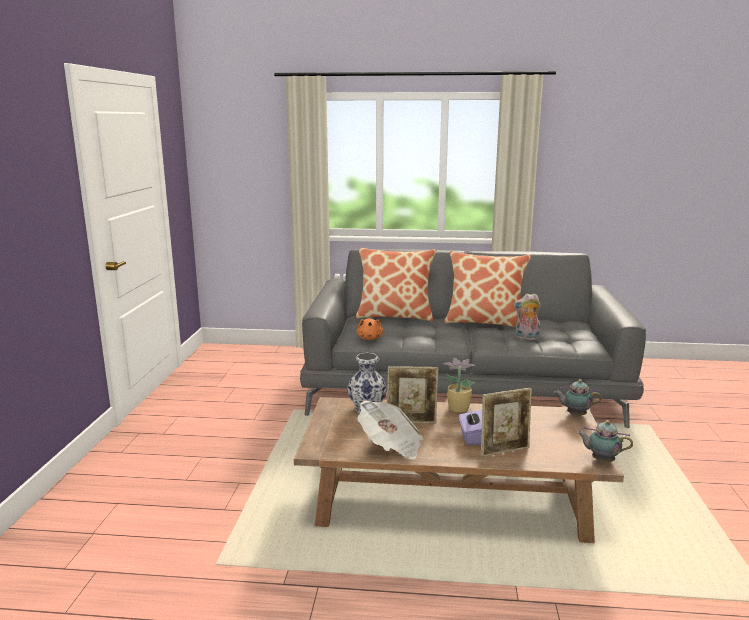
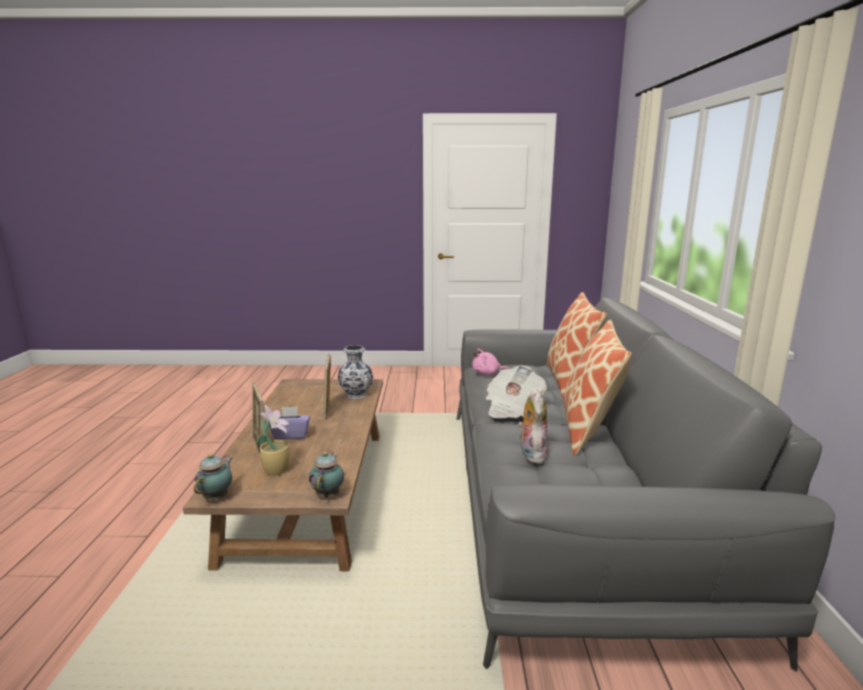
camera: 85 degrees right, 0 degrees up
(369, 338) = (487, 374): orange plush toy -> pink plush toy
(391, 445) = (288, 405): newspaper -> newspaper (512, 408)
(457, 408) = (353, 430): potted plant -> potted plant (277, 469)

